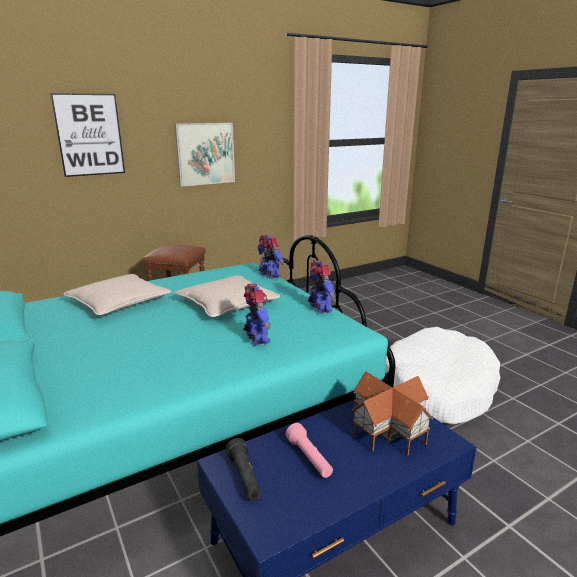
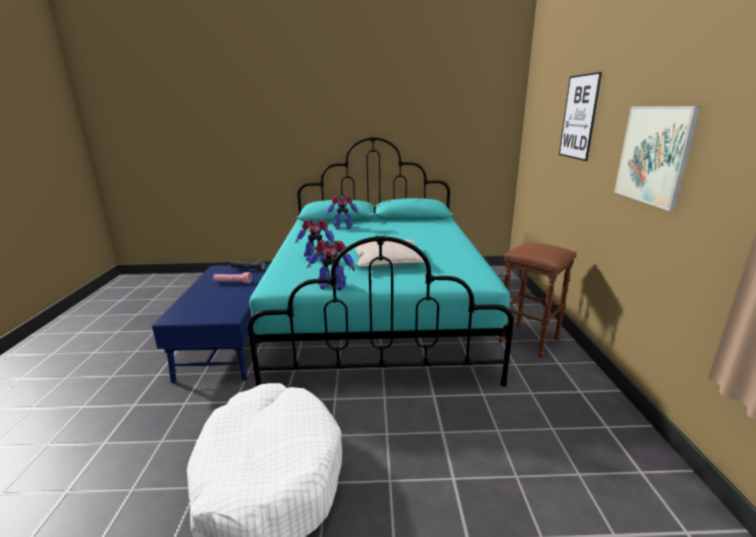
camera: 120 degrees right, 0 degrees up
(118, 301) = (428, 236): beige pillow -> none
(269, 275) = (441, 285): toy robot -> toy robot (343, 227)
(387, 429) = (211, 306): toy house -> none

